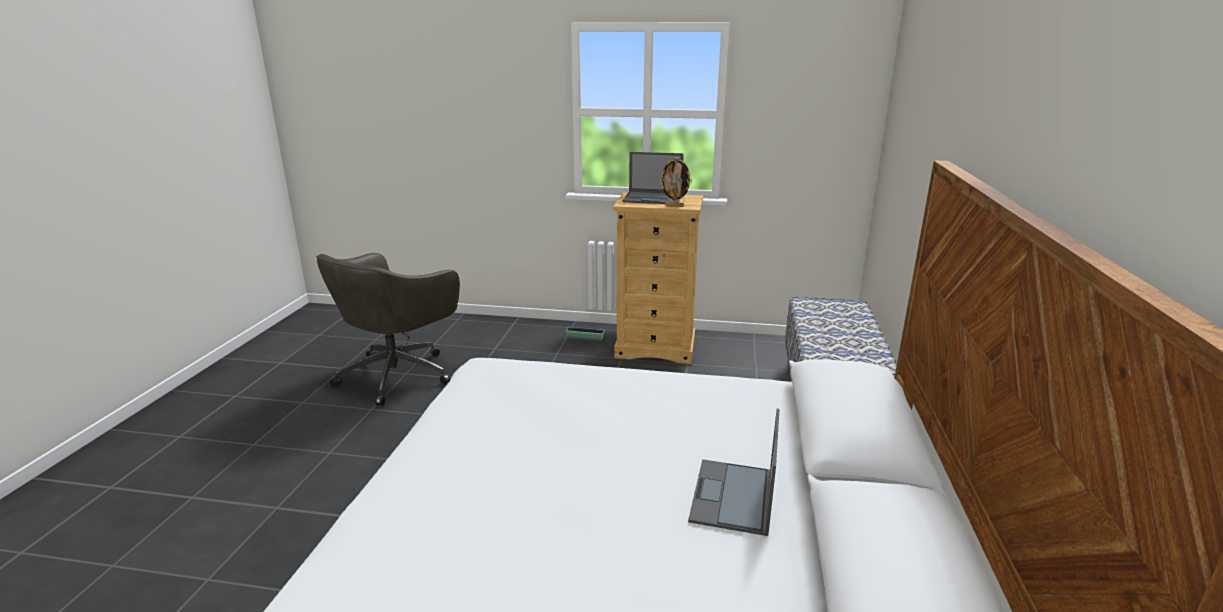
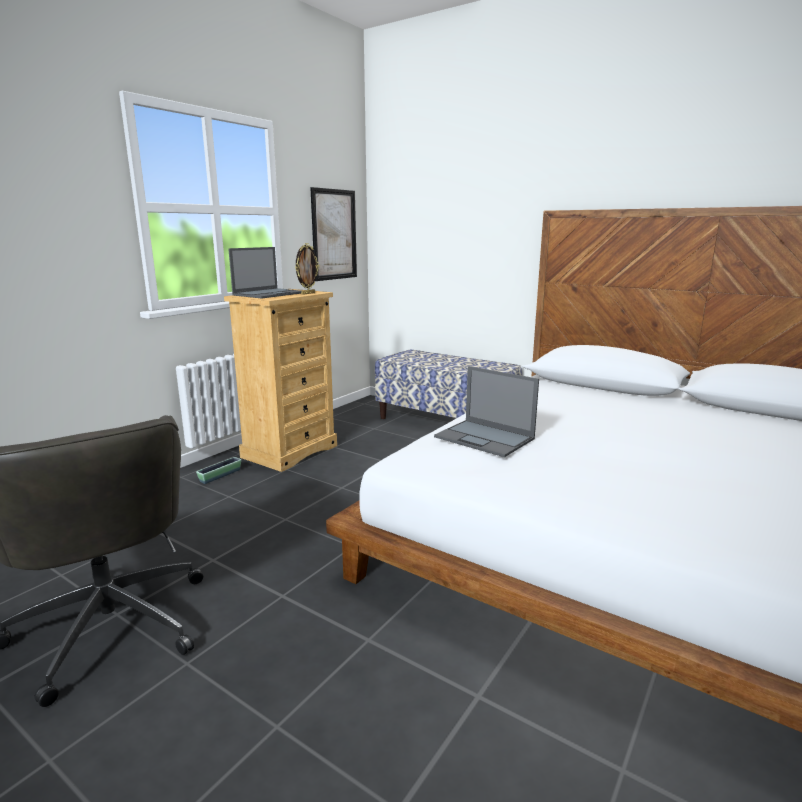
camera: 65 degrees left, 5 degrees down
(733, 497) = (679, 418): laptop -> laptop (485, 438)
(812, 141) = (334, 235): none -> picture

